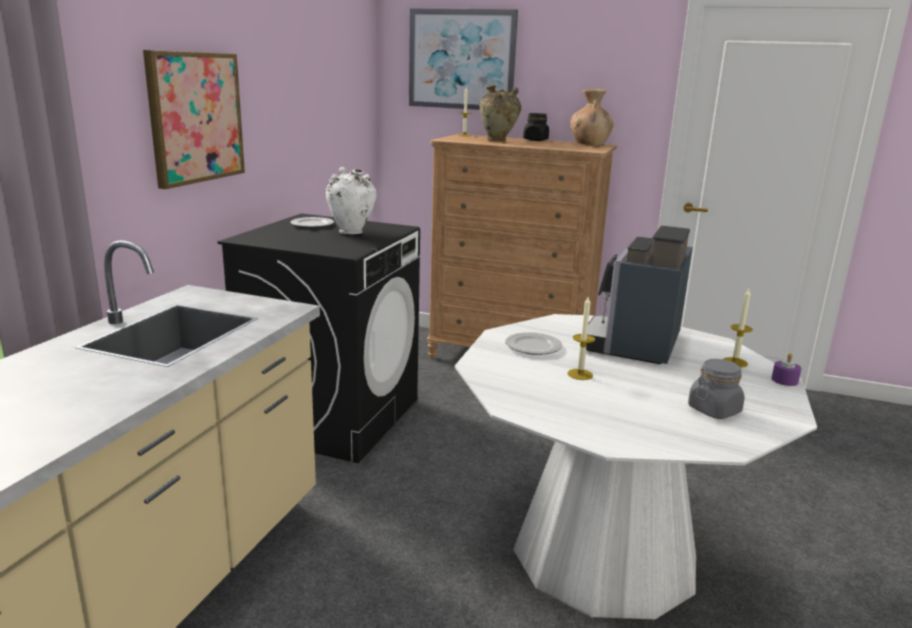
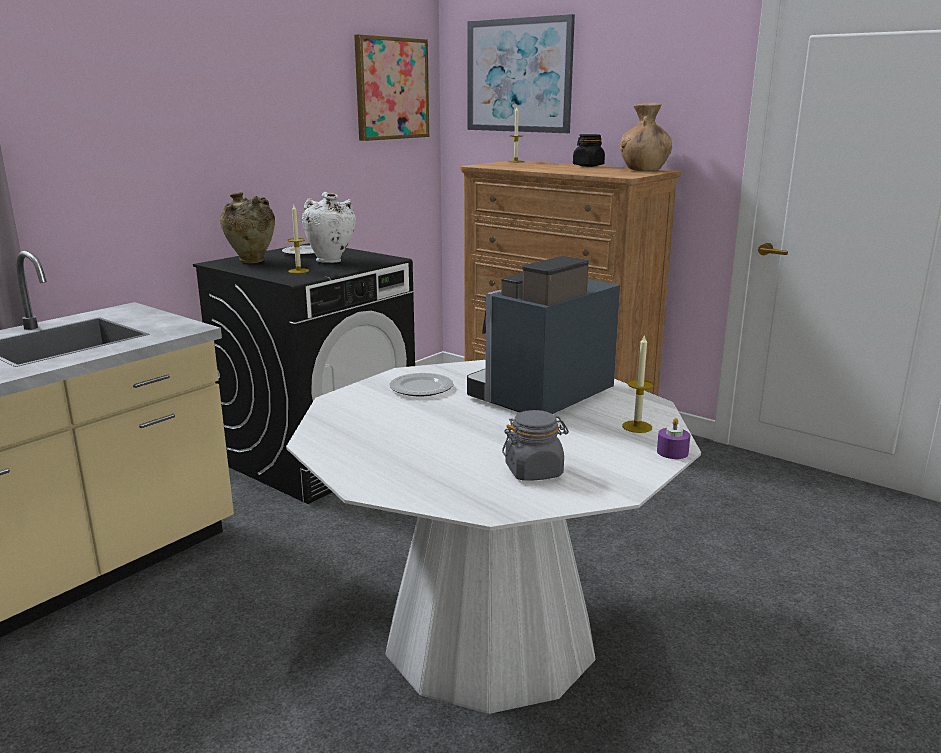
camera: 20 degrees right, 0 degrees up
(195, 117) = (169, 140): picture -> picture (391, 88)
(498, 141) = (537, 166): beige vase -> beige vase (251, 262)
(580, 374) = (432, 419): candle -> candle (298, 271)

